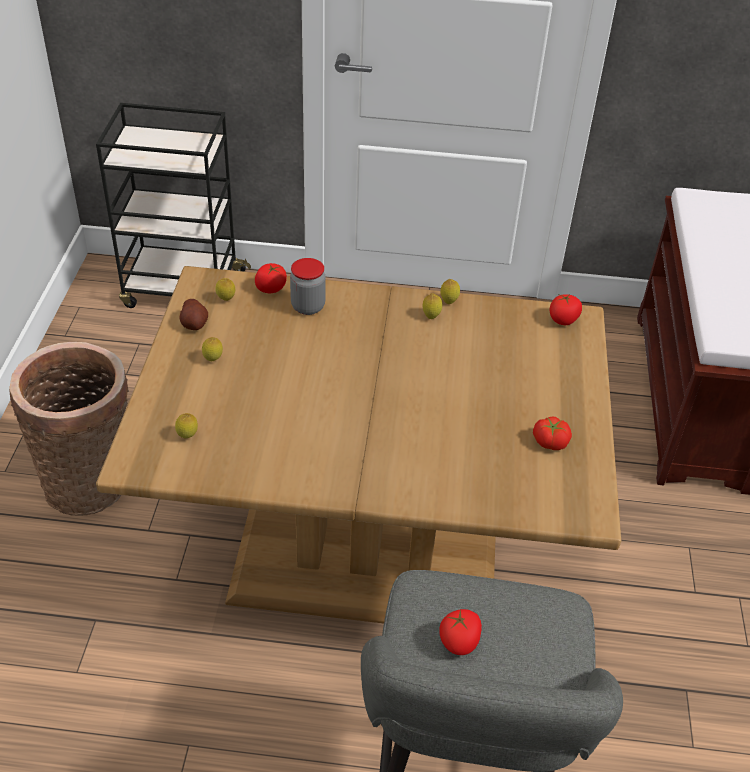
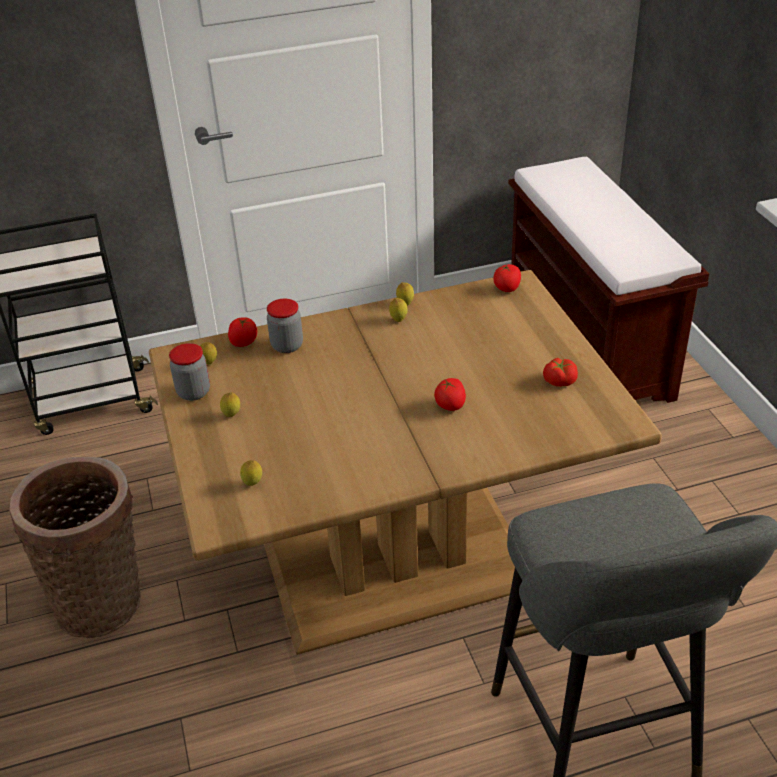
camera: 20 degrees left, 5 degrees down
(194, 324) = (193, 392): potato -> jar
(459, 641) = (597, 549): tomato -> tomato (450, 405)

